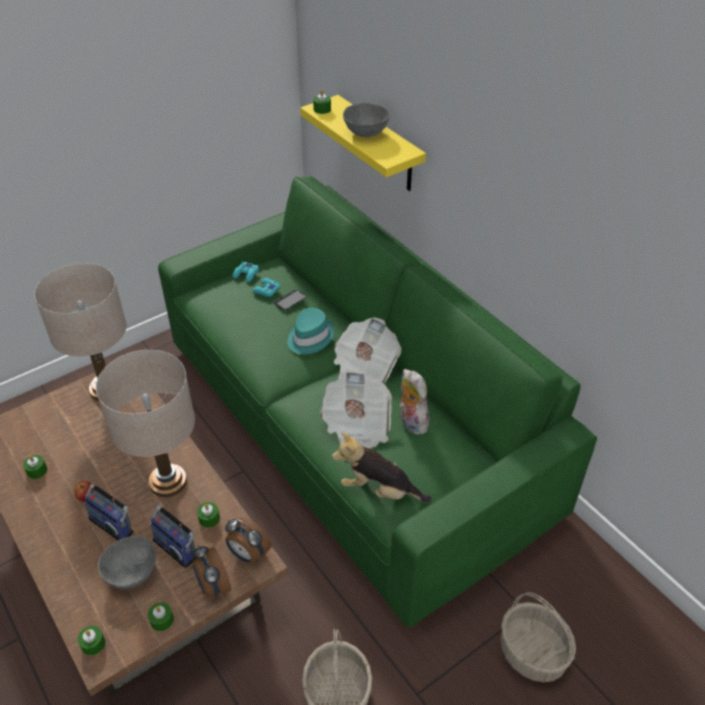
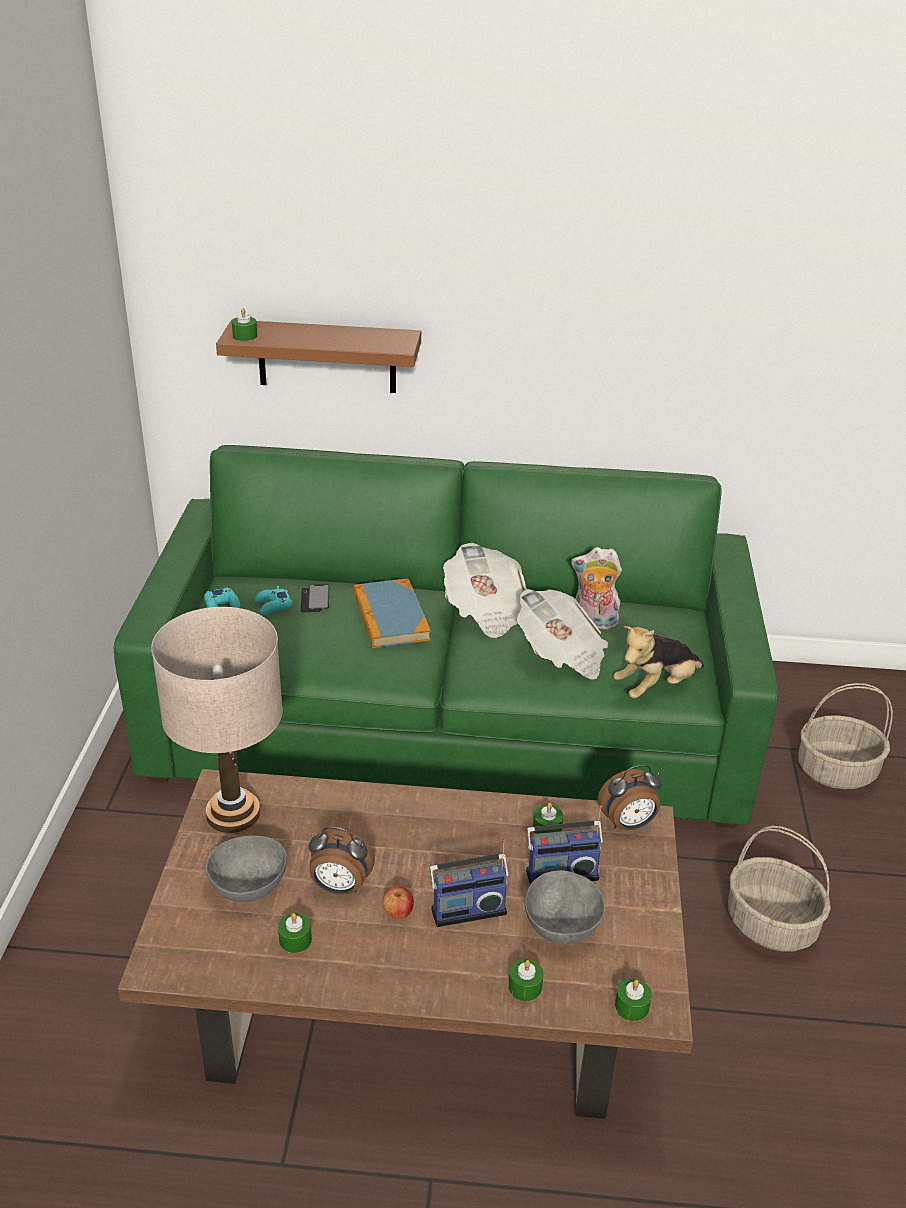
camera: 50 degrees left, 10 degrees down
(162, 620) = (652, 933): green candle -> green candle (525, 987)
(168, 482) = (455, 834): beige table lamp -> none
(213, 585) = (644, 870): alarm clock -> alarm clock (340, 887)
(309, 337) = (390, 617): turquoise hat -> book
(366, 133) = (334, 337): grey bowl -> grey bowl (250, 888)
(379, 145) = (327, 356): yellow shelf -> brown shelf

